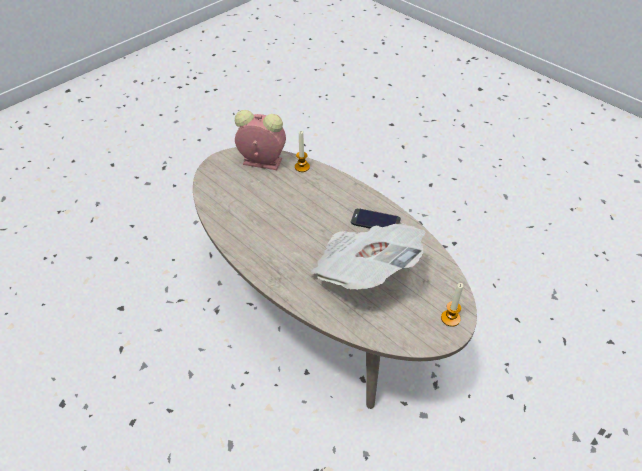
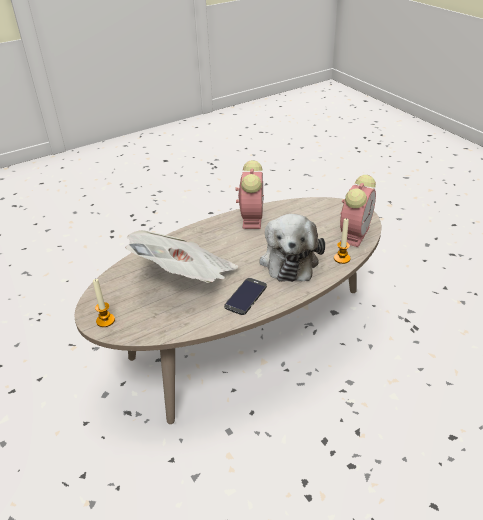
camera: 105 degrees right, 10 degrees down
(243, 239) = (251, 218): none -> alarm clock
(313, 200) = (289, 260): none -> plush toy

